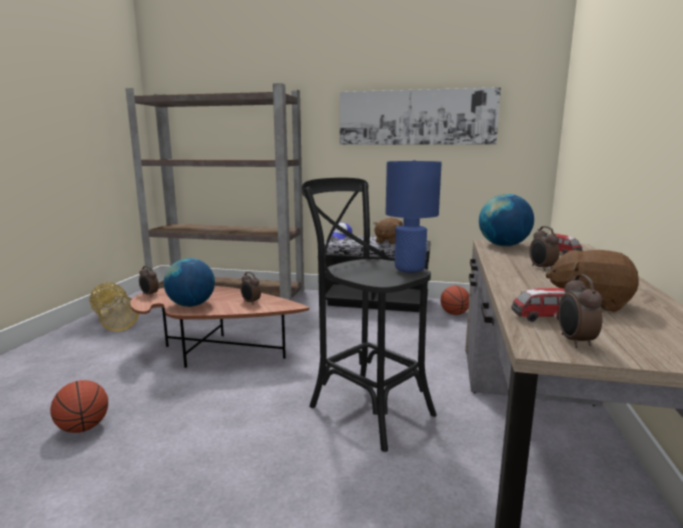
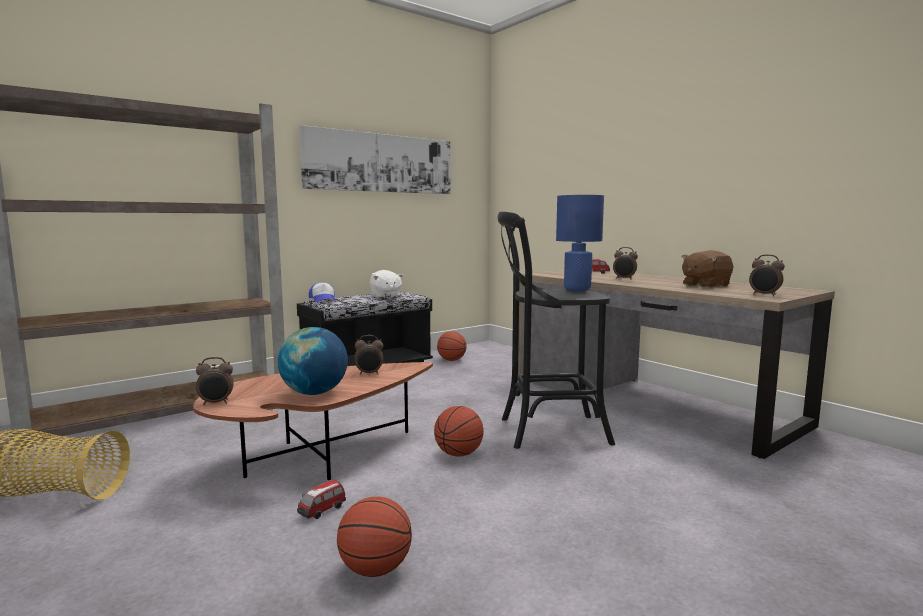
camera: 50 degrees left, 5 degrees down
(270, 389) = (458, 454): none -> basketball
(388, 242) = (385, 296): brown plush toy -> white plush toy
(503, 245) = (552, 274): globe -> none
(540, 318) = (722, 292): toy car -> toy car (322, 511)

